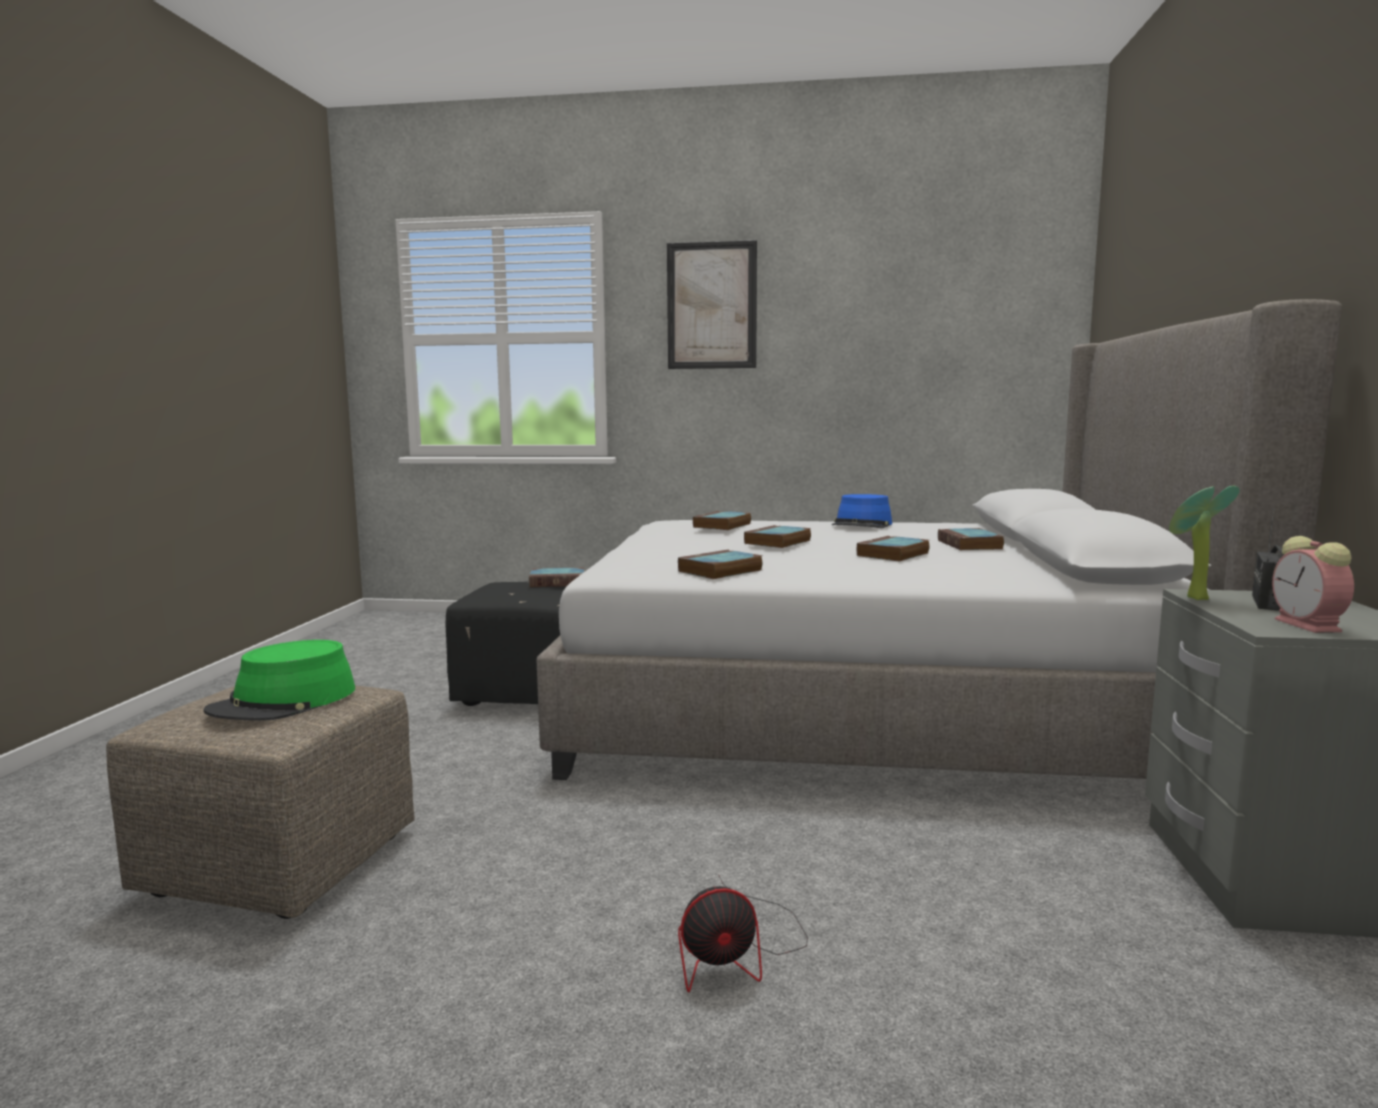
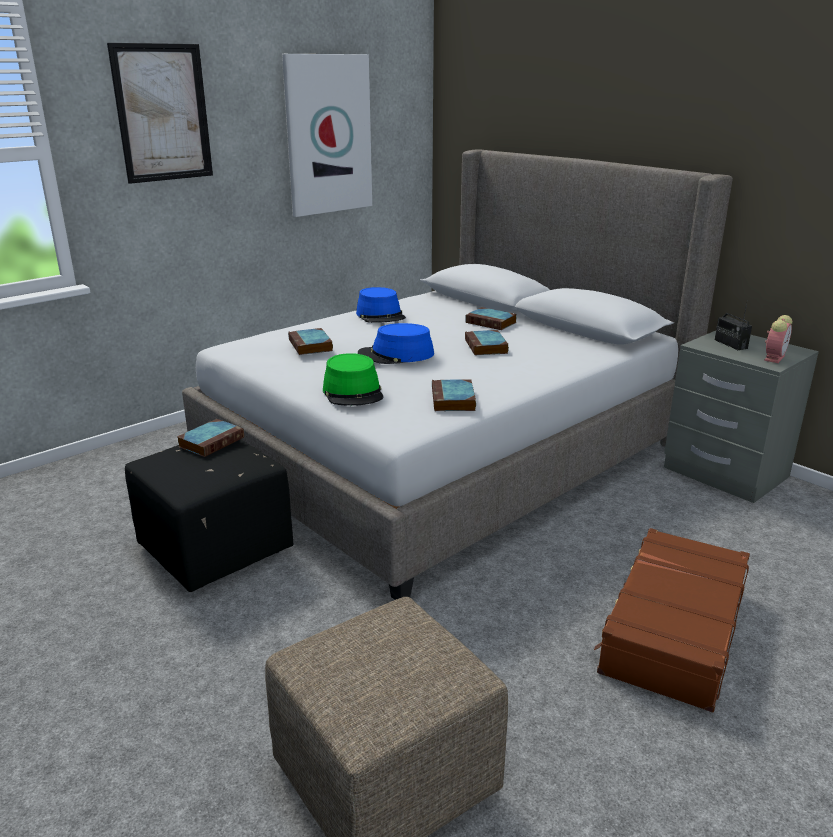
camera: 50 degrees left, 15 degrees up
(284, 701) = (393, 653): green hat -> green hat (353, 392)
(737, 952) = (672, 630): fan -> brown suitcase
(777, 542) = (396, 355): book -> blue hat
(911, 333) = (328, 135): none -> picture
(1192, 598) = (707, 350): potted plant -> none
(1310, 626) = (774, 357): alarm clock -> alarm clock turned 90 degrees counterclockwise

